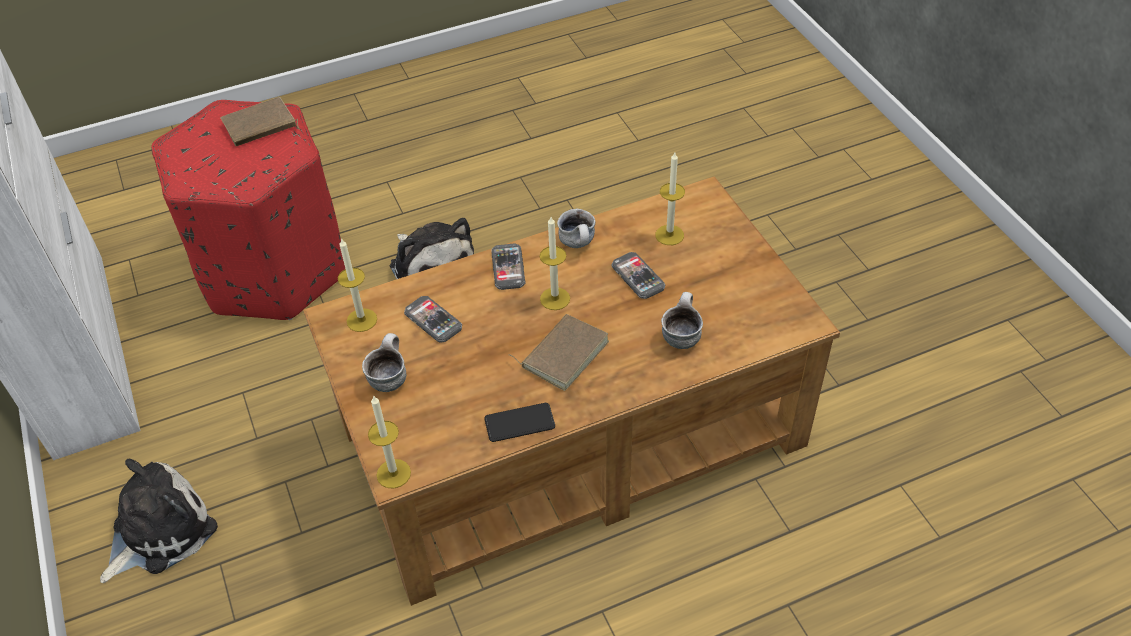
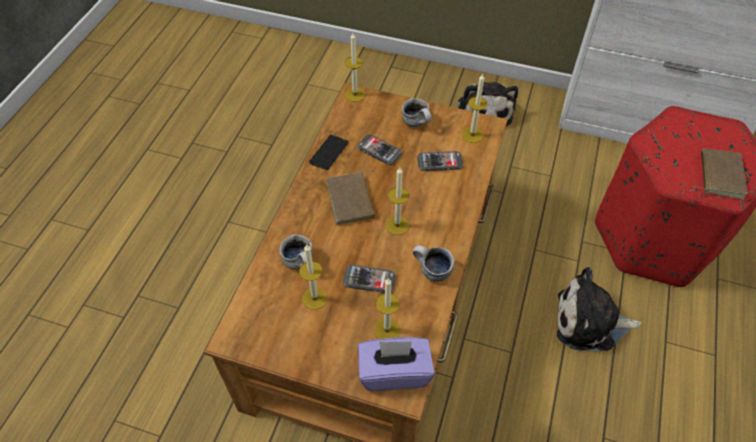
camera: 130 degrees right, 5 degrees up
(508, 268) = (447, 221): phone -> phone (379, 151)
(698, 208) = (394, 372): none -> purple tissue box
(701, 298) = (315, 298): none -> candle

